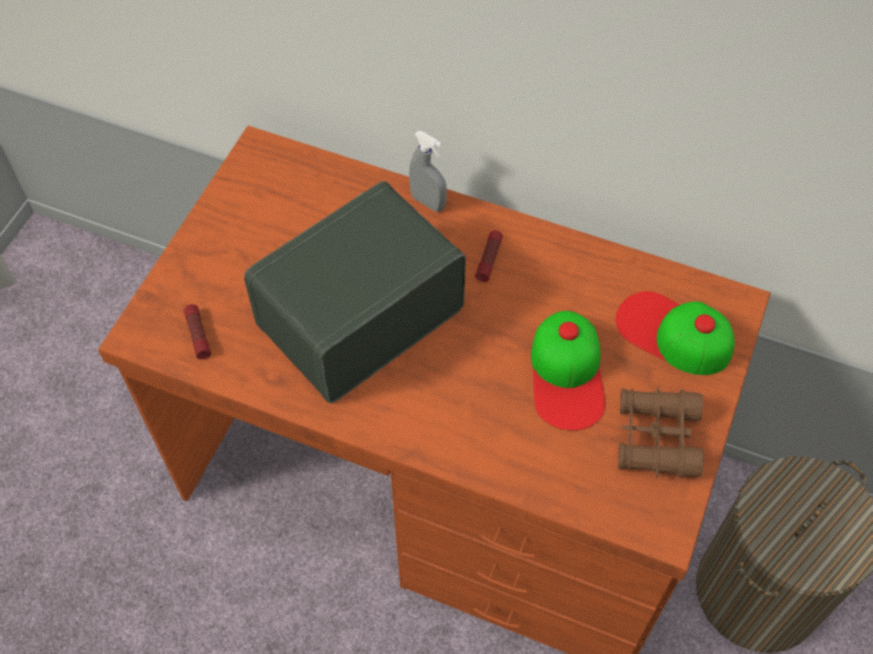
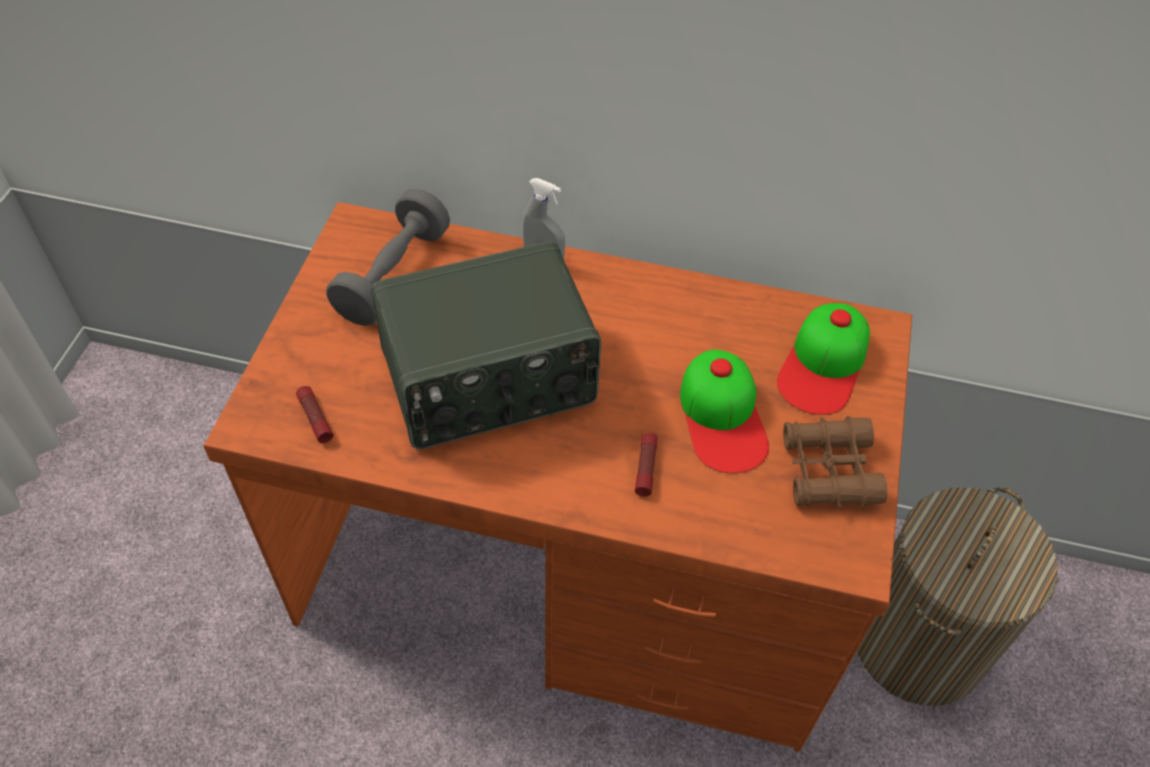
camera: 10 degrees left, 5 degrees down
(287, 203) = (393, 275): none -> grey dumbbell
(358, 315) = (489, 380): radio -> radio turned 150 degrees counterclockwise
(489, 259) = (618, 310): flashlight -> flashlight (645, 468)
(673, 334) = (823, 365): cap -> cap turned 90 degrees counterclockwise

